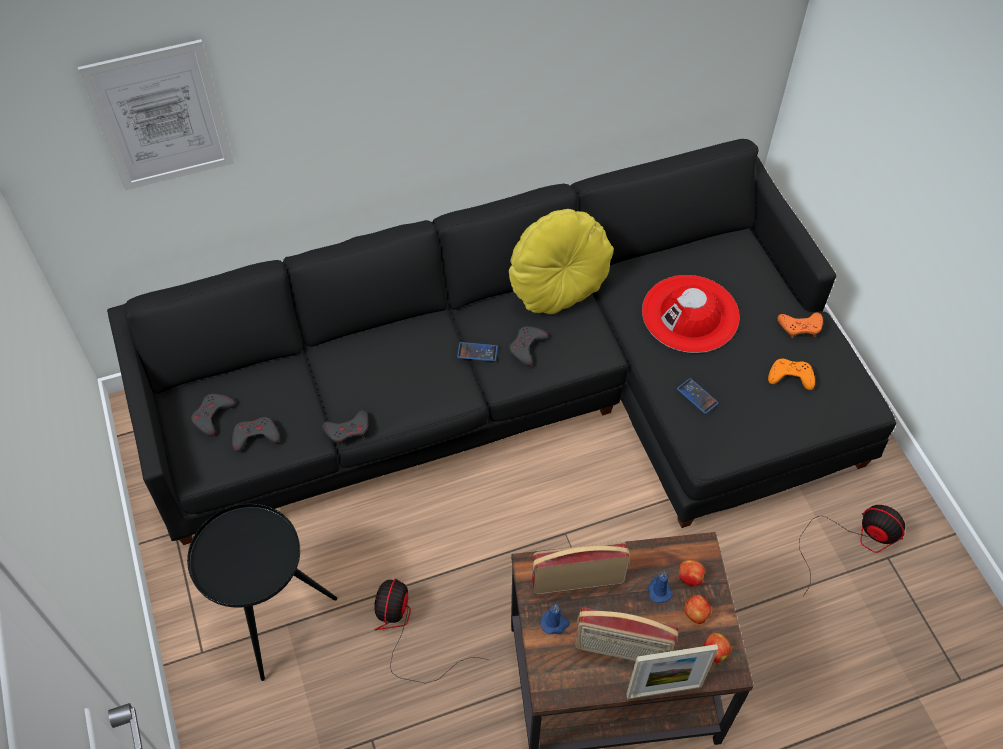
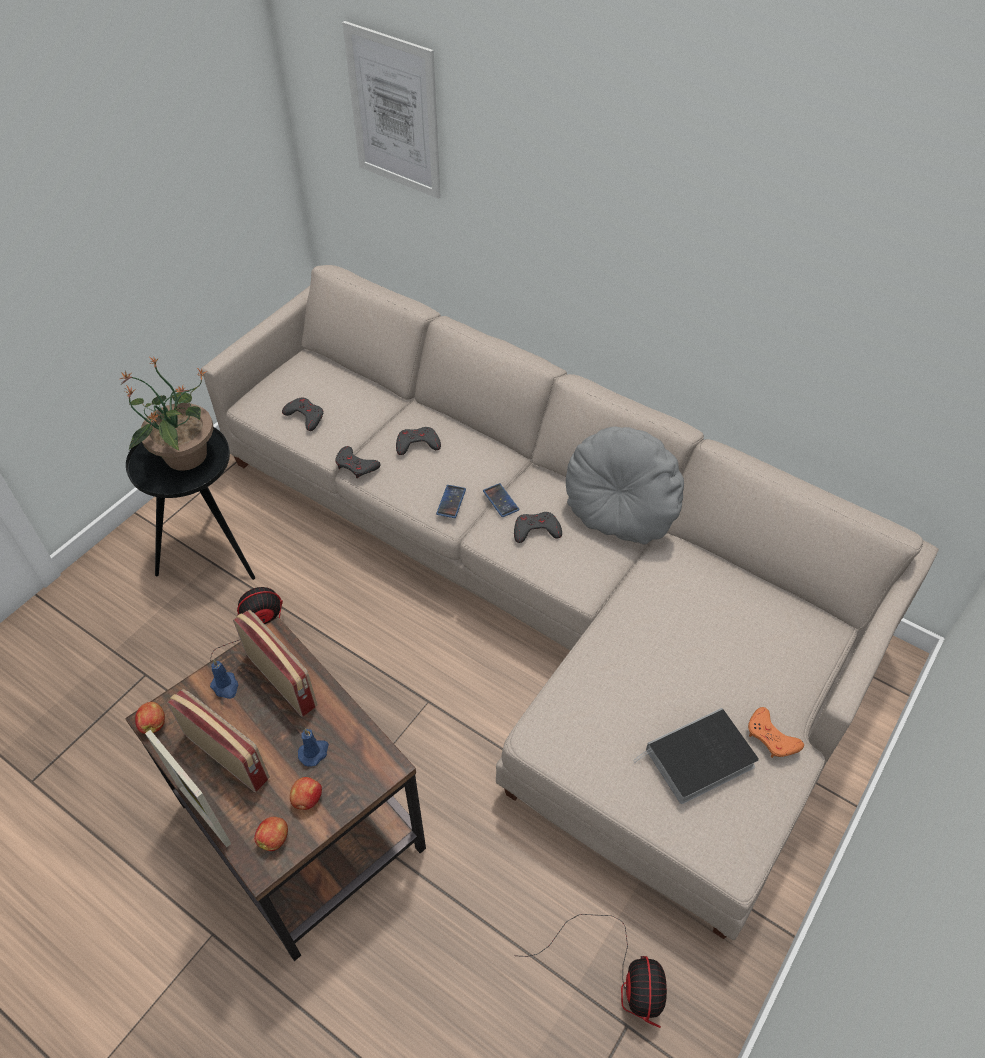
camera: 55 degrees right, 5 degrees down
(212, 416) = (304, 384): grey game controller -> grey game controller (417, 444)
(245, 548) = (184, 456): none -> potted plant
(526, 389) = (549, 588): black sofa -> beige sofa
(558, 292) = (618, 520): yellow pillow -> grey pillow
(622, 651) = (228, 755): radio -> radio turned 150 degrees clockwise
(689, 577) = (345, 772): apple -> apple (153, 724)
(690, 314) = (690, 631): red hat -> none
(697, 396) = (599, 689): phone -> phone (451, 502)
(790, 376) = (698, 760): orange game controller -> book

